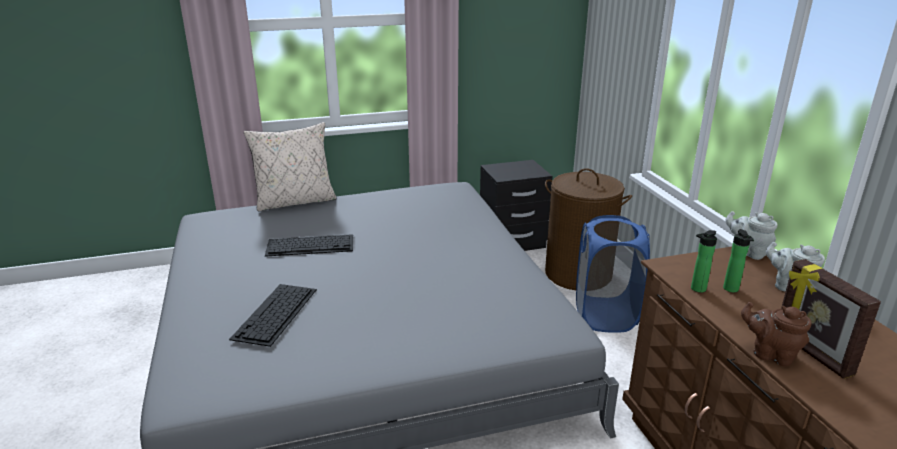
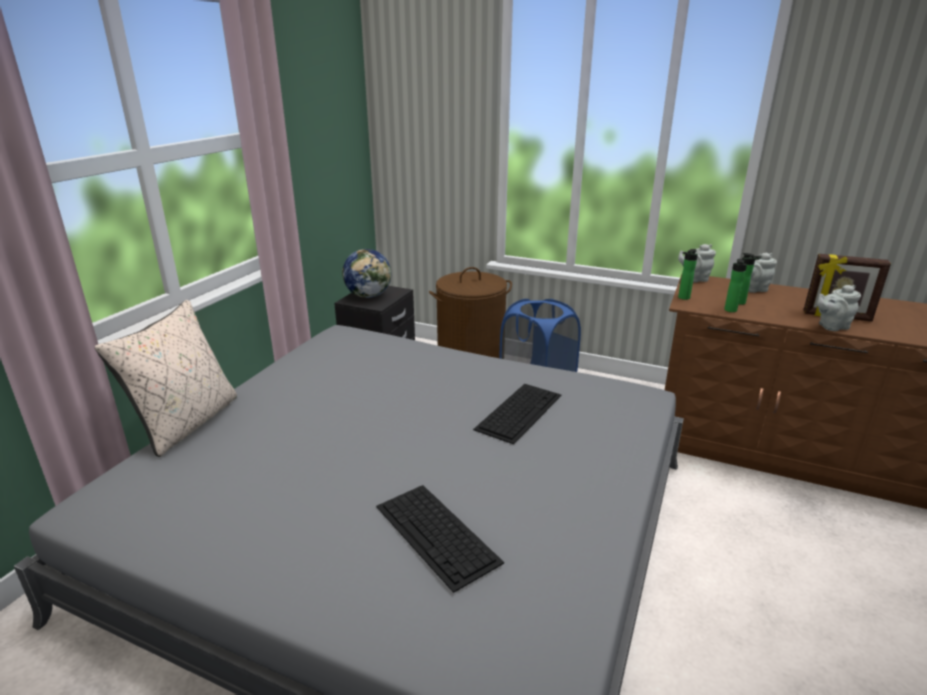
camera: 50 degrees left, 0 degrees up
(311, 245) = (317, 452): keyboard -> keyboard (519, 411)
(511, 169) = (369, 296): none -> globe
(680, 259) = (682, 298): none -> bottle
(770, 354) = (831, 326): brown teapot -> grey teapot

